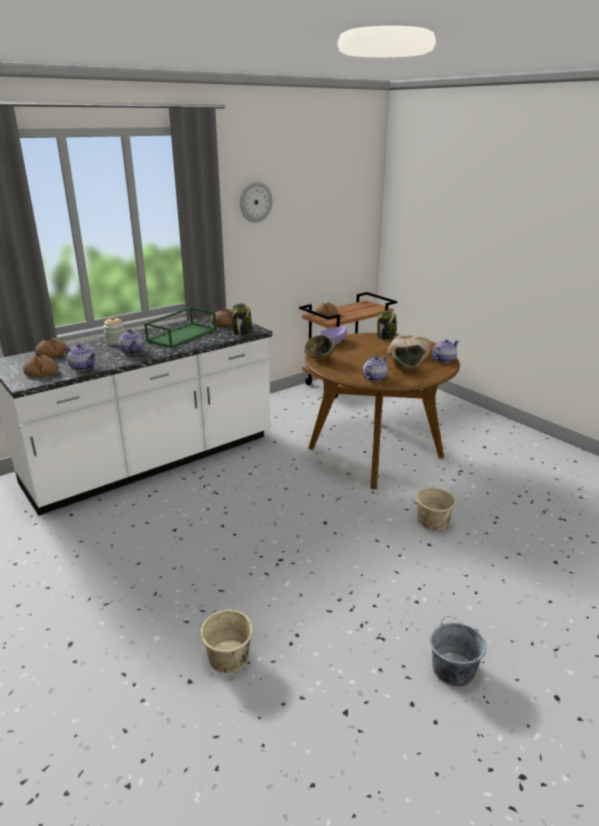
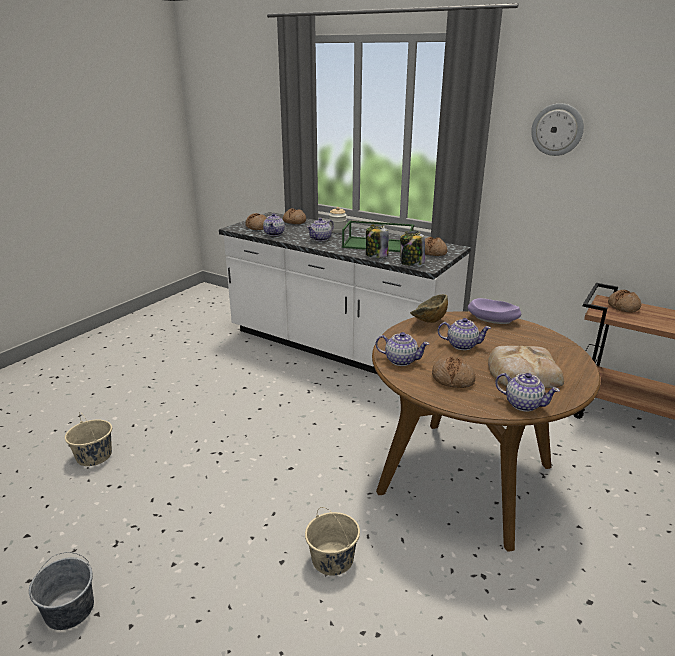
camera: 70 degrees right, 0 degrees up
(363, 358) = (461, 345): none -> teapot
(386, 337) = (561, 350): jar -> jar (376, 255)
(407, 369) = (453, 378): bowl -> bread

